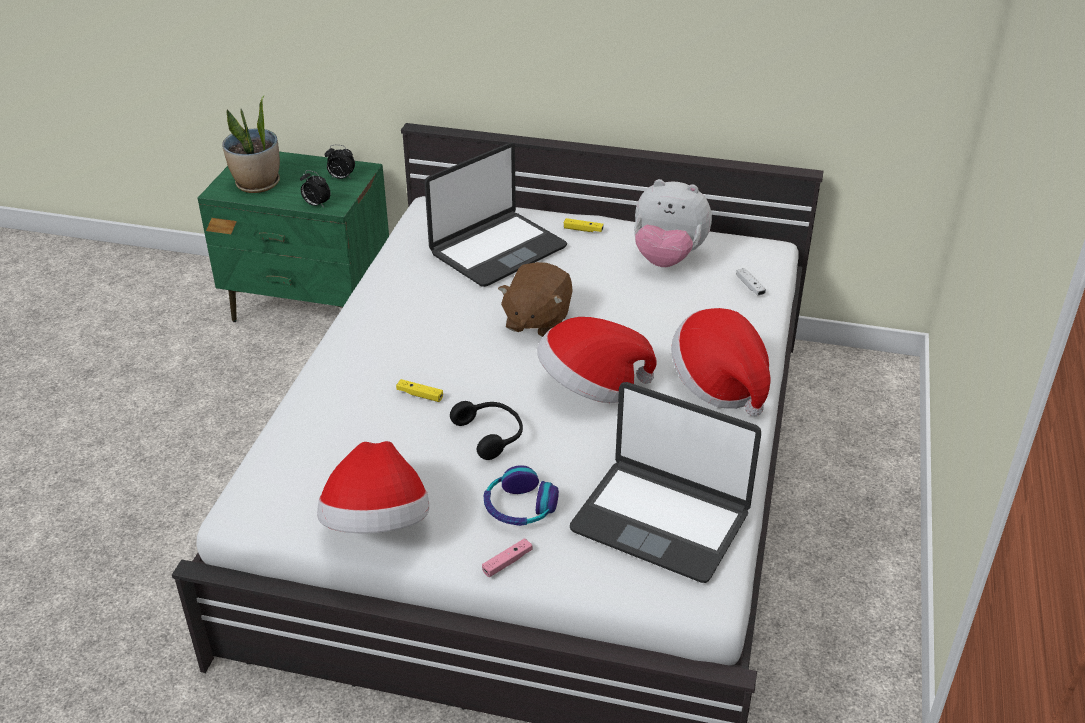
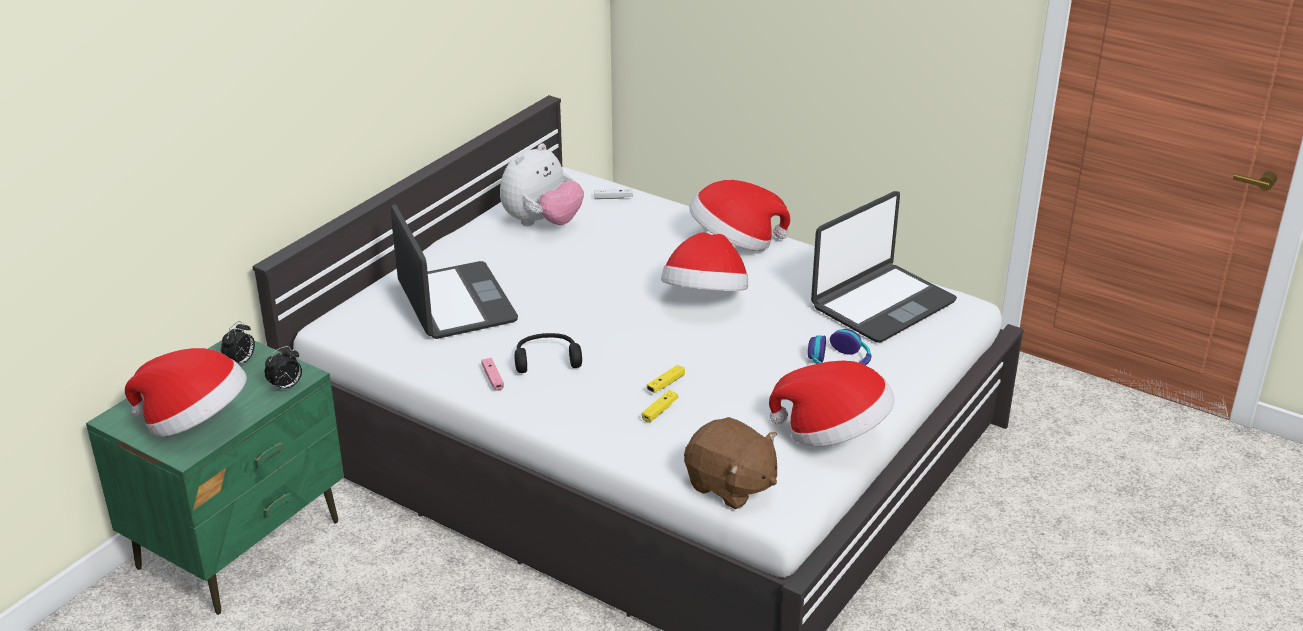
camera: 70 degrees left, 5 degrees down
(257, 184) = (196, 422): potted plant -> hat
(491, 434) = (742, 357): black headphones -> black headphones (547, 359)
(507, 562) = (900, 380): pink game controller -> pink game controller (493, 378)
(536, 321) = (590, 305): brown plush toy -> brown plush toy (730, 486)
(583, 230) = (459, 251): yellow game controller -> yellow game controller (660, 411)

